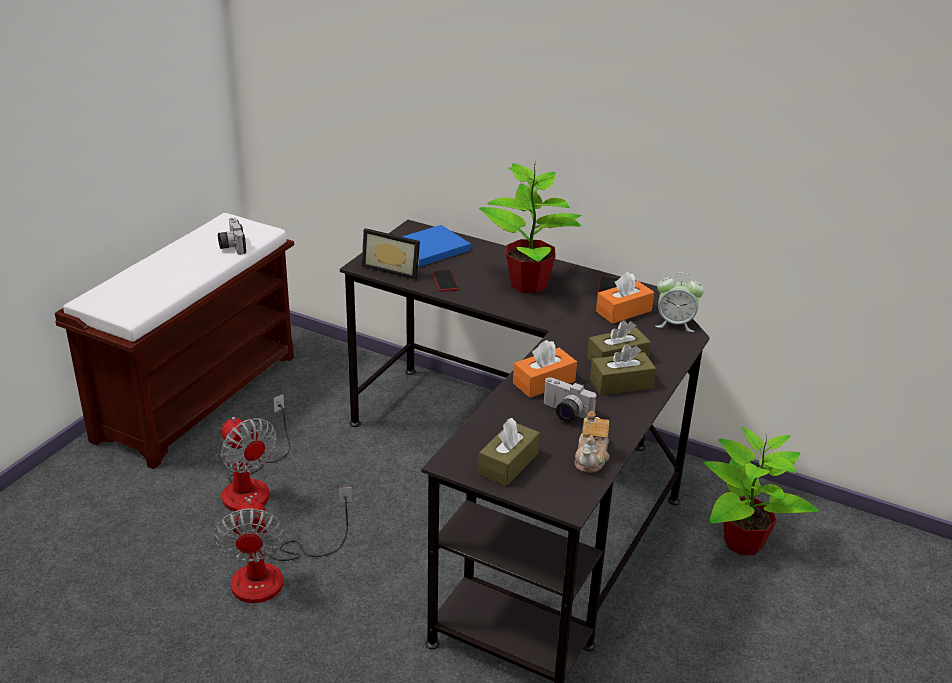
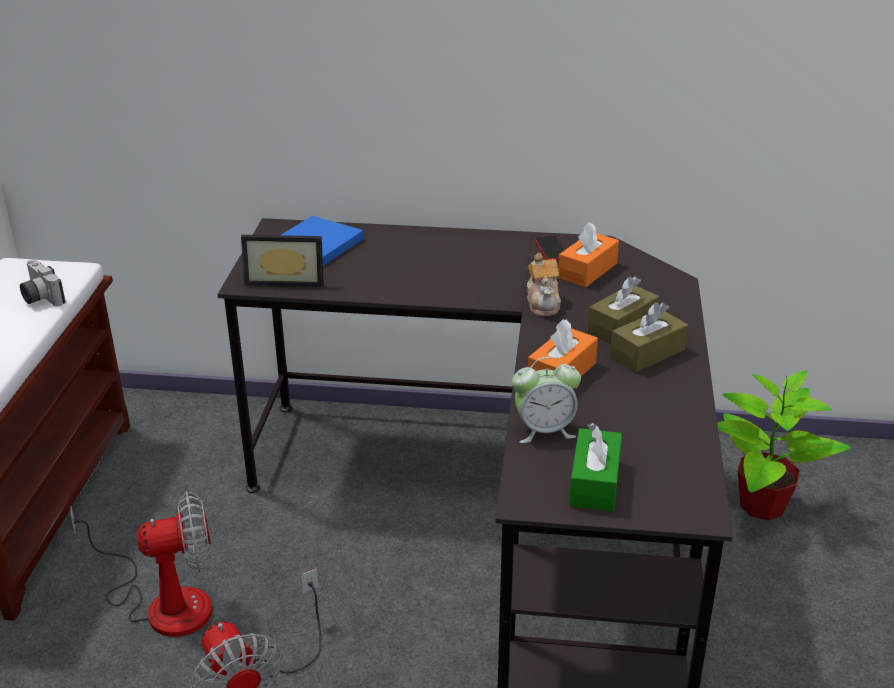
camera: 20 degrees left, 0 degrees up
(253, 485) = (163, 602): fan -> fan turned 45 degrees counterclockwise
(445, 281) = (360, 281): phone -> none
(508, 464) = (594, 483): brown tissue box -> green tissue box
(529, 284) = (461, 263): potted plant -> none
(564, 413) = (612, 404): camera -> none
(591, 458) = (682, 449): teapot -> teapot (543, 303)
(675, 324) = (652, 272): alarm clock -> alarm clock (544, 430)

